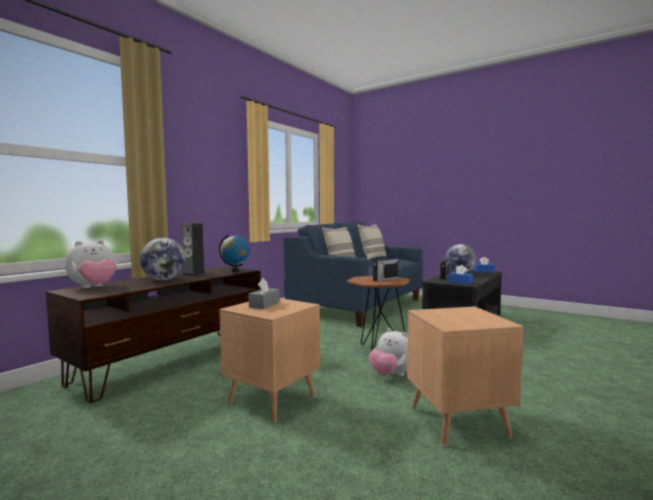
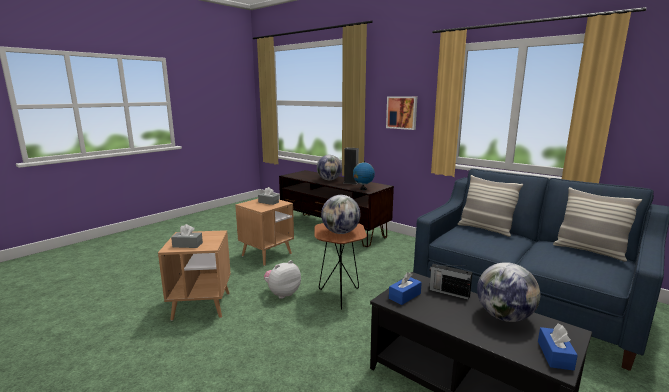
camera: 95 degrees right, 10 degrees up
(94, 287) = (309, 173): plush toy -> none
(204, 178) = (402, 112): none -> picture
(385, 279) = (340, 232): radio -> globe
(480, 317) = (187, 245): none -> grey tissue box

